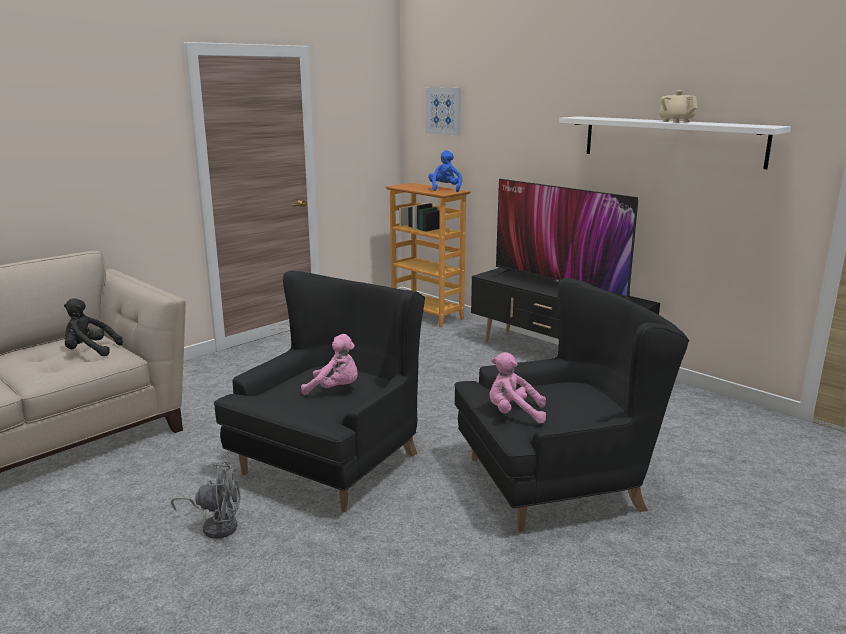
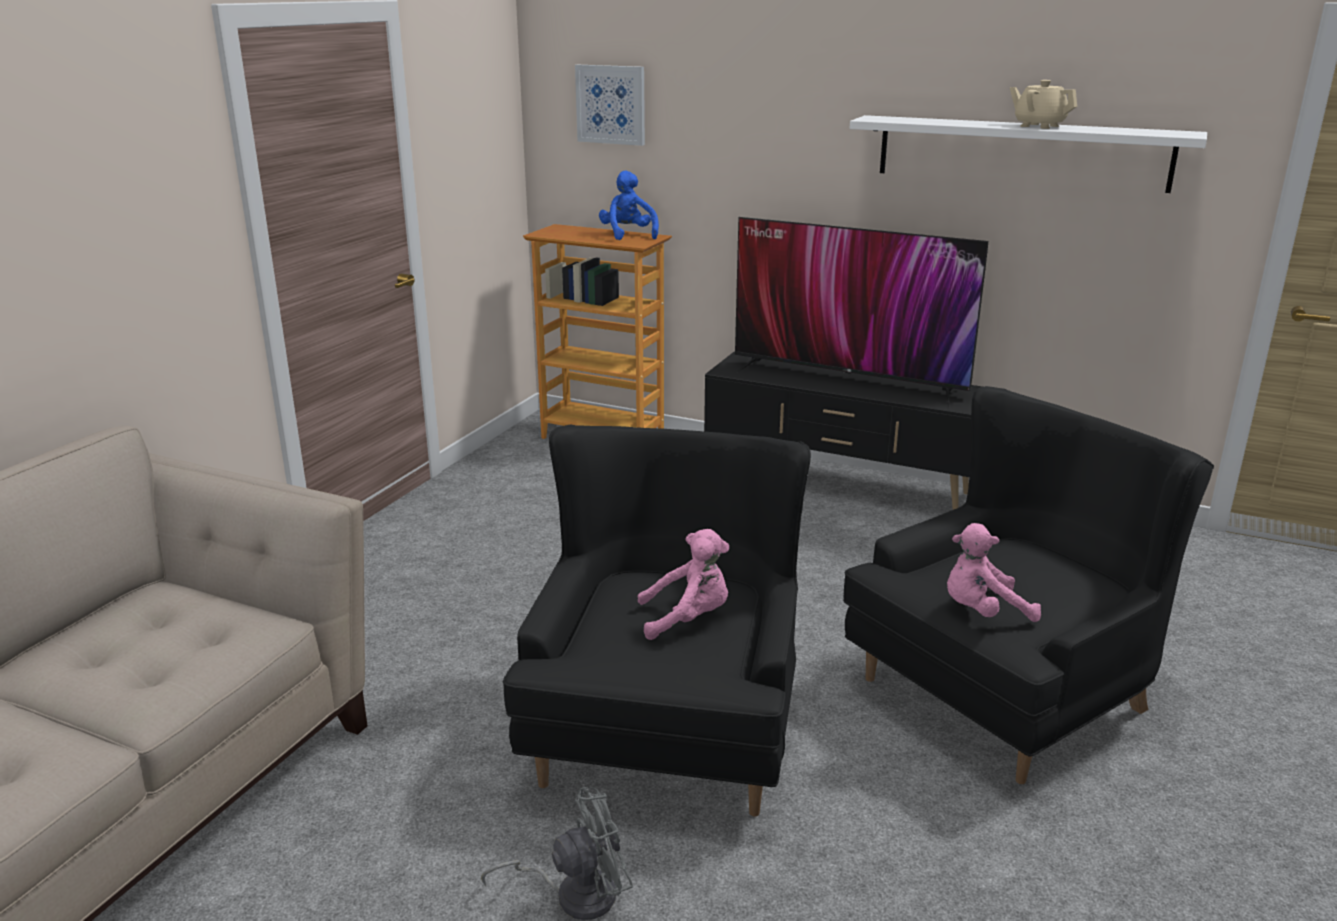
camera: 20 degrees left, 5 degrees up
(90, 351) = (192, 625): black plush toy -> none

